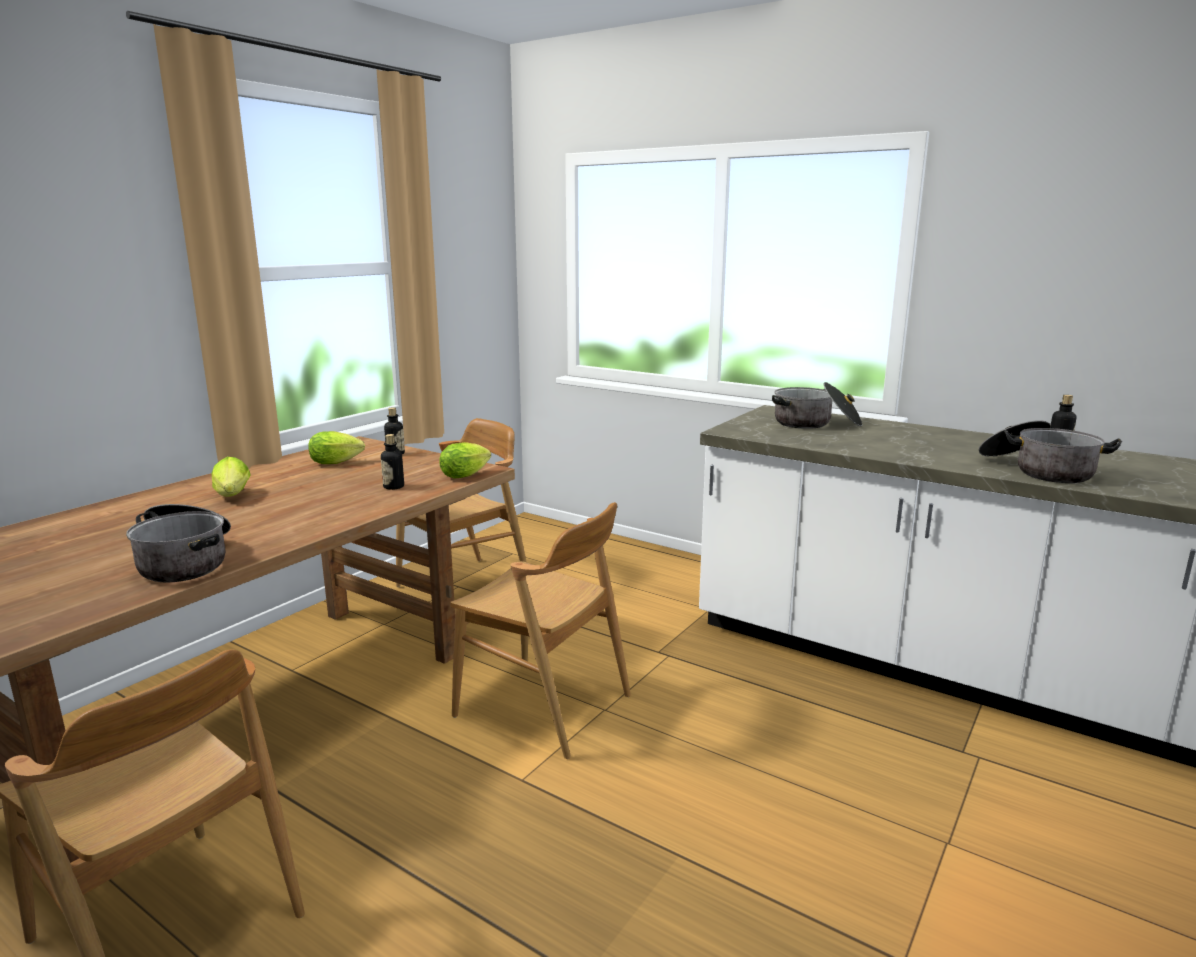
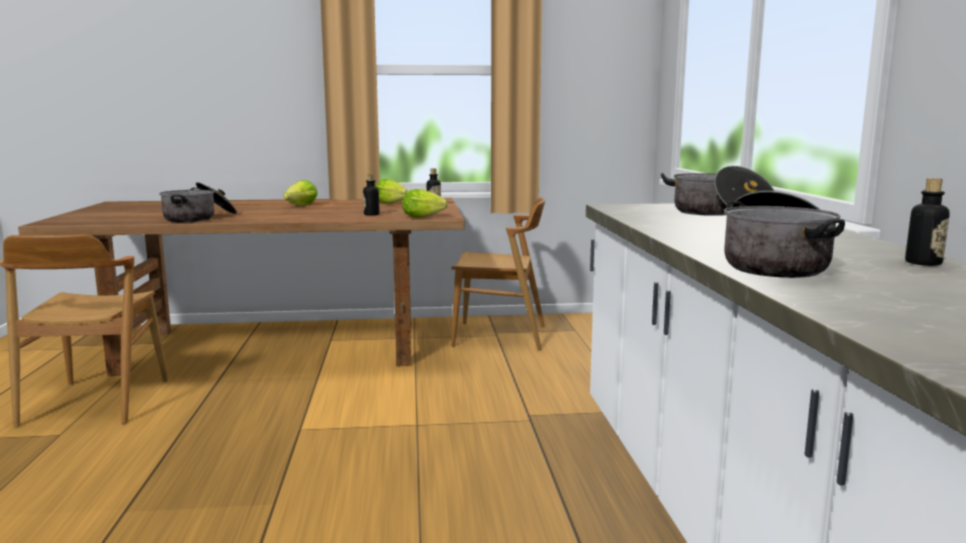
camera: 50 degrees right, 5 degrees down
(543, 706) = (391, 406): brown chair -> none

